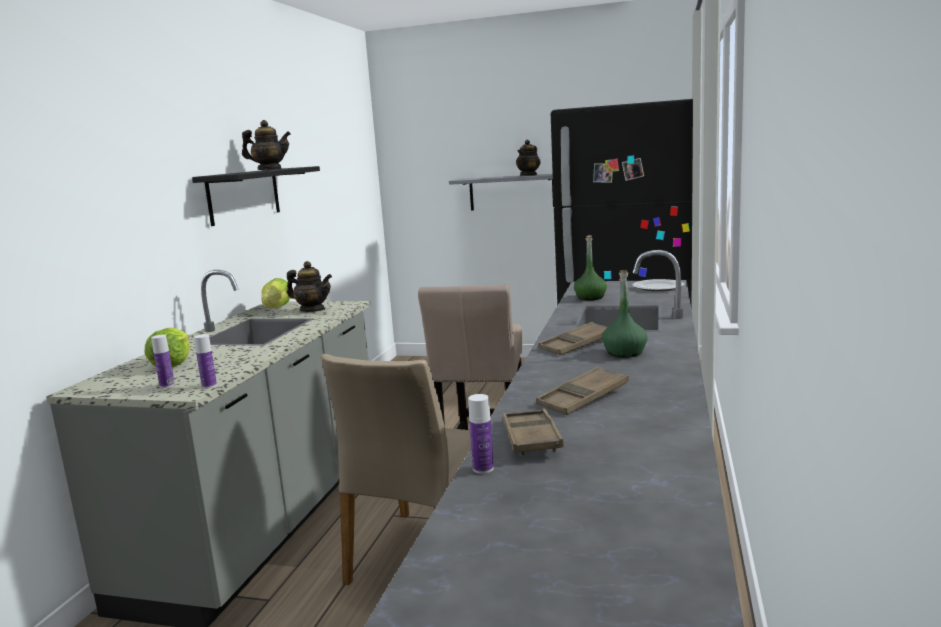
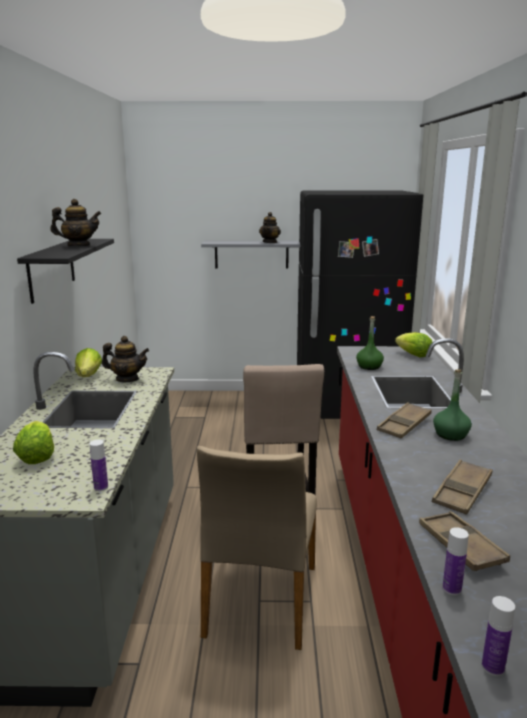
camera: 15 degrees left, 5 degrees up
(167, 385) = (54, 488): bottle -> bottle (493, 667)
(658, 287) = (414, 355): plate -> lettuce

